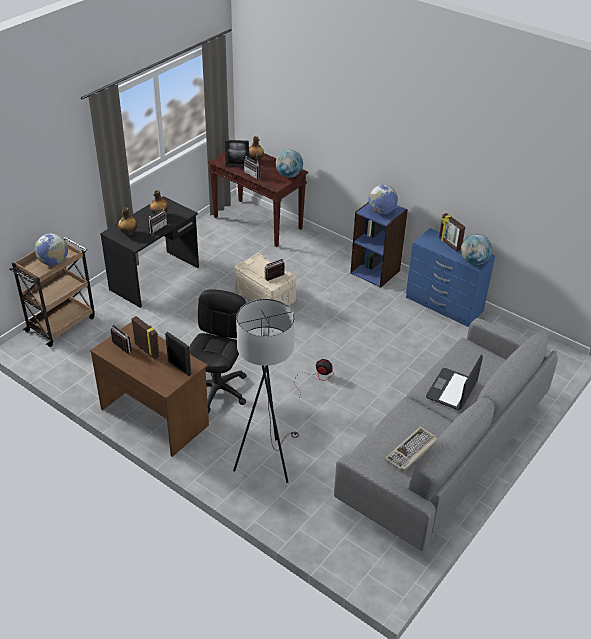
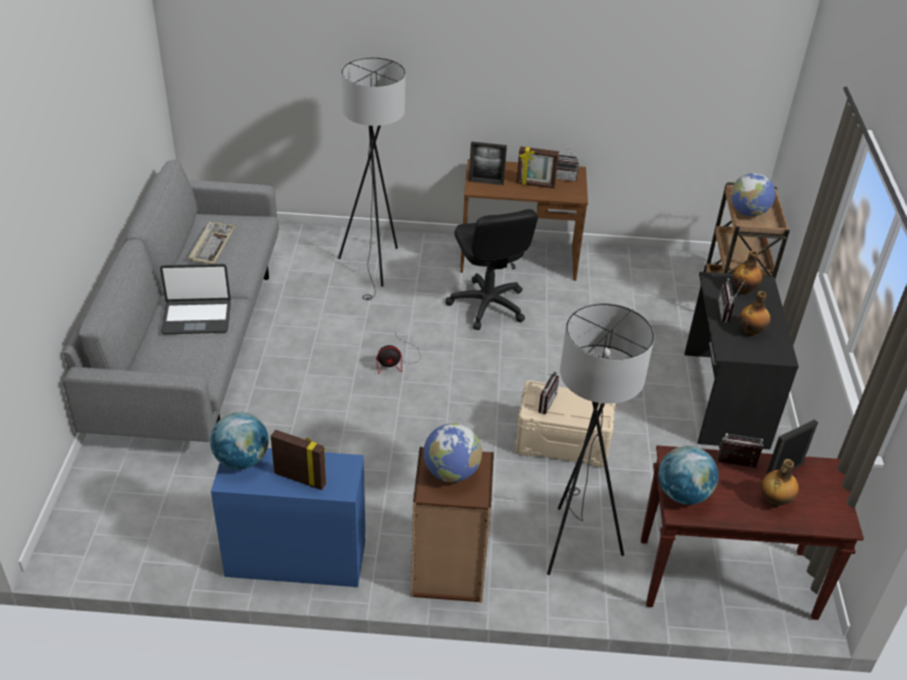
camera: 145 degrees right, 0 degrees up
(307, 259) = (572, 540): none -> grey floor lamp
(375, 271) = (448, 572): blue bookcase -> brown bookcase
(452, 390) = (197, 317): laptop -> laptop turned 90 degrees clockwise

